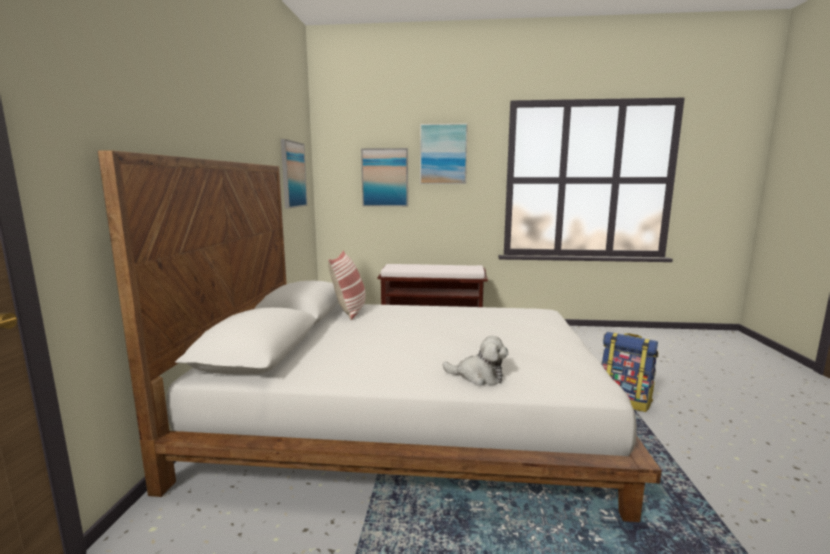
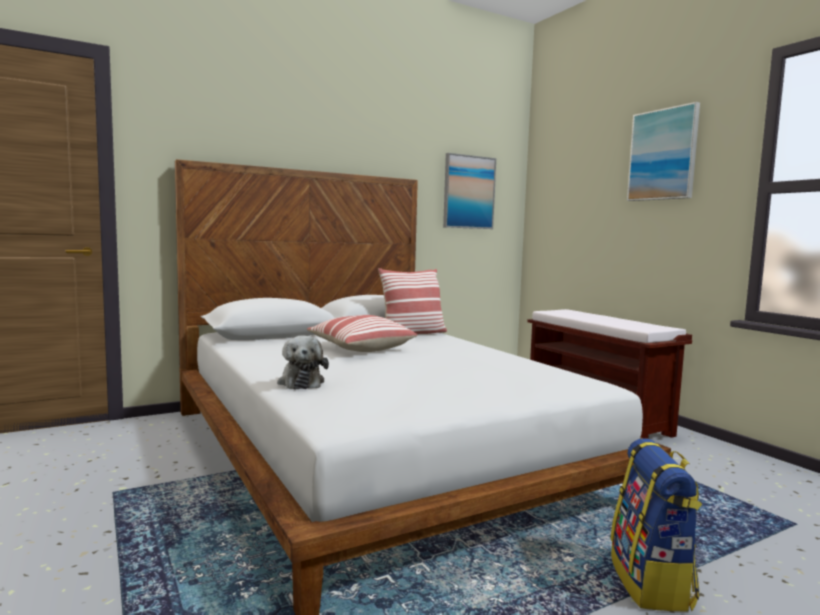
camera: 55 degrees right, 5 degrees down
(381, 335) = (360, 348): none -> pillow
(385, 177) = (591, 194): picture -> none

